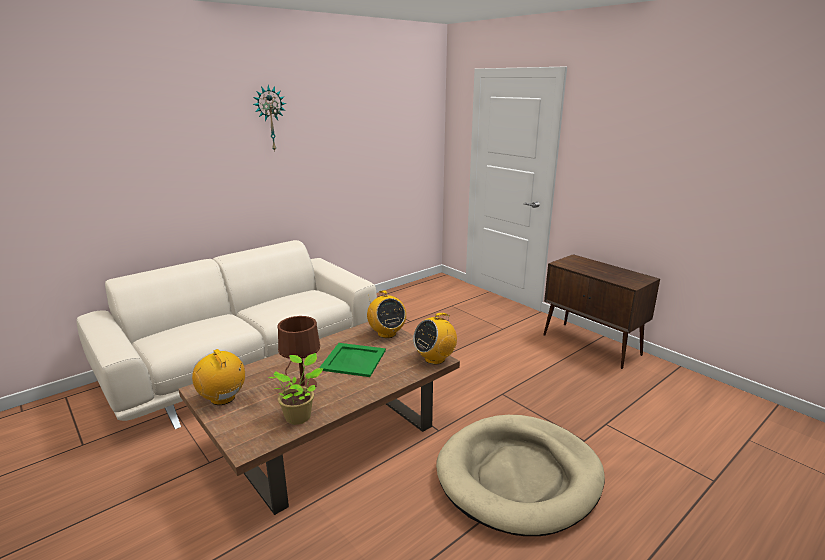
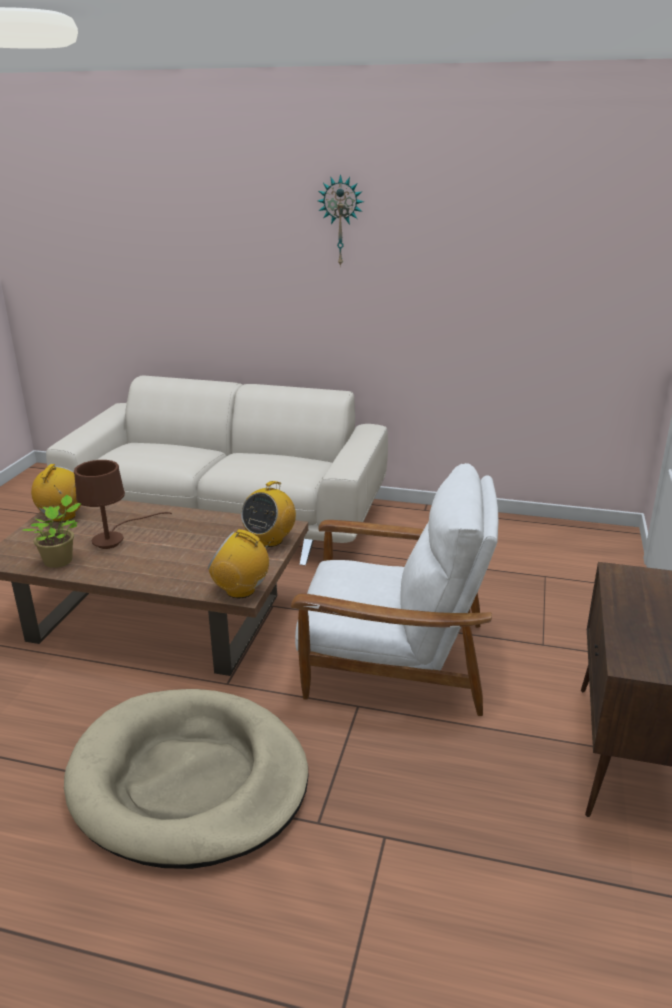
camera: 55 degrees right, 5 degrees up
(353, 360) = (188, 545): green tray -> none
(474, 369) = (392, 660): none -> white armchair

